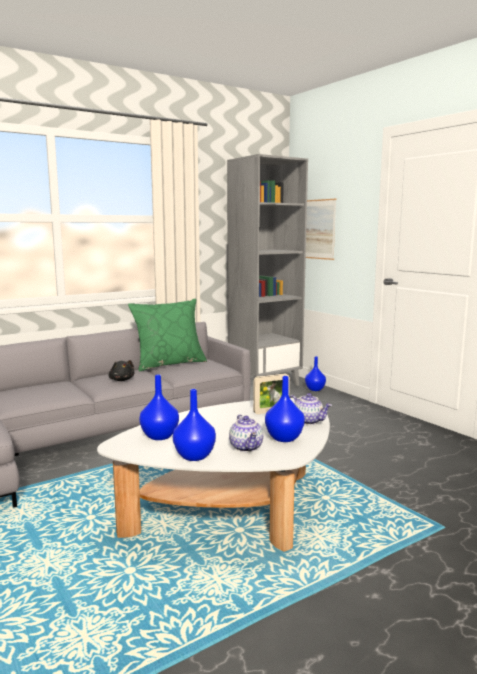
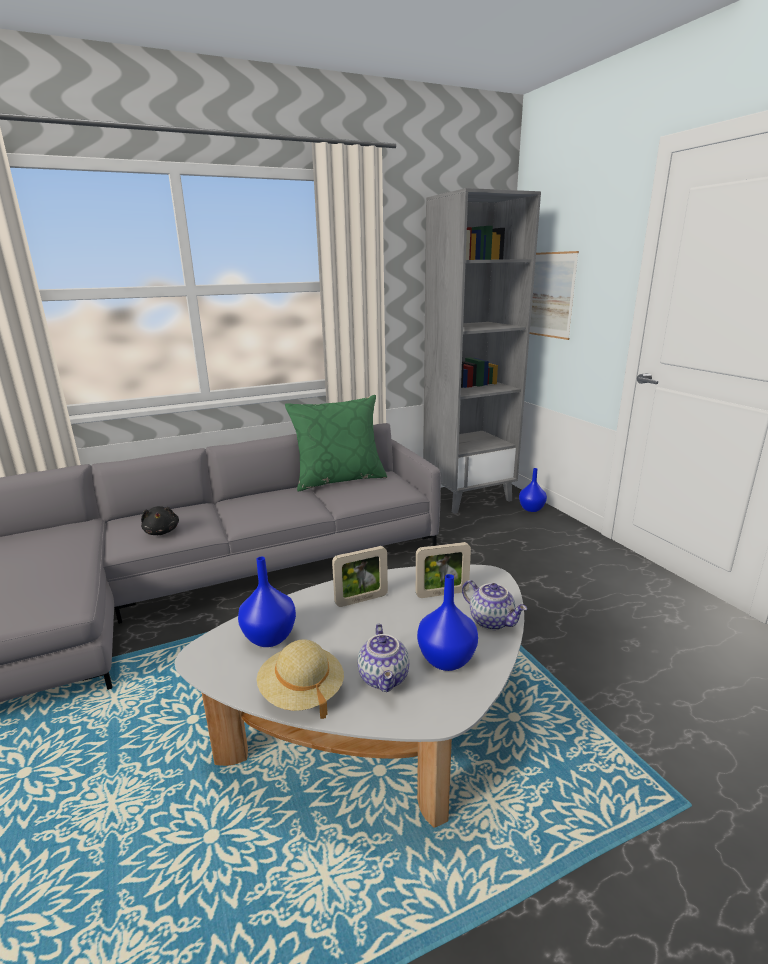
camera: 10 degrees right, 10 degrees up
(121, 380) = (270, 506): black plush toy -> black plush toy (162, 531)
(194, 456) = (301, 693): blue vase -> beige hat
(216, 417) = (361, 599): none -> picture frame

